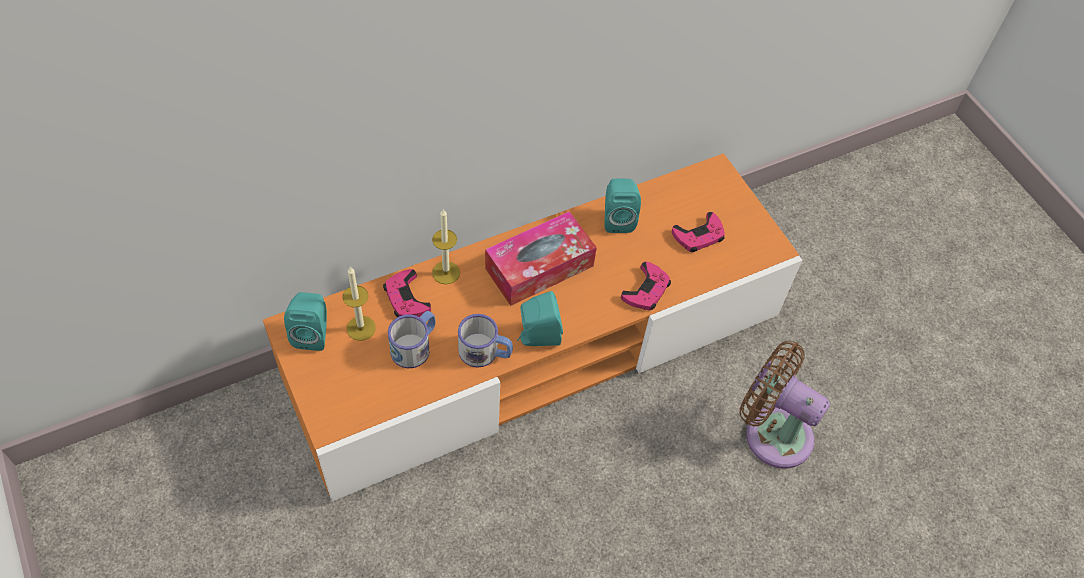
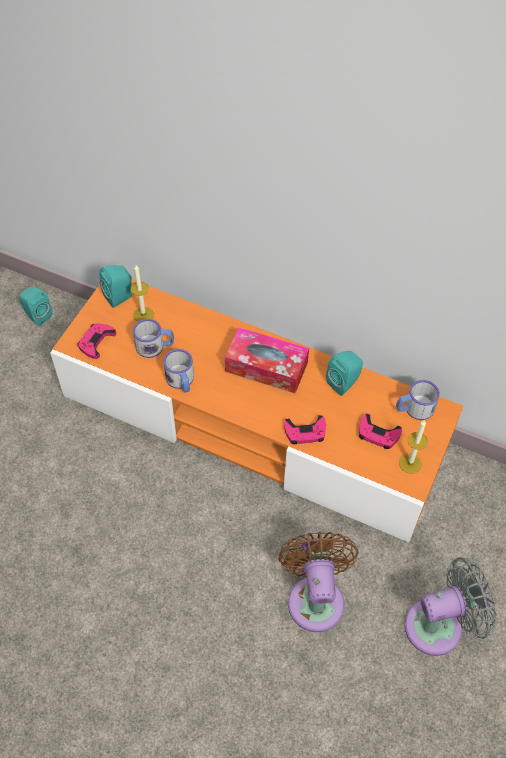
camera: 55 degrees right, 0 degrees up
(406, 298) = (182, 320): pink game controller -> pink game controller (96, 342)
(446, 272) = (217, 326): candle -> candle (410, 463)
(537, 337) = (216, 399): turquoise speaker -> turquoise speaker (37, 315)
(695, 189) = (414, 408): none -> mug
(872, 355) = (439, 625): none -> grey fan

